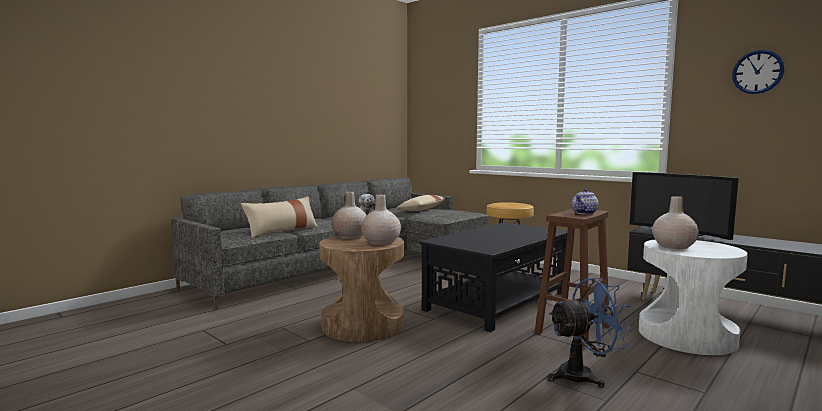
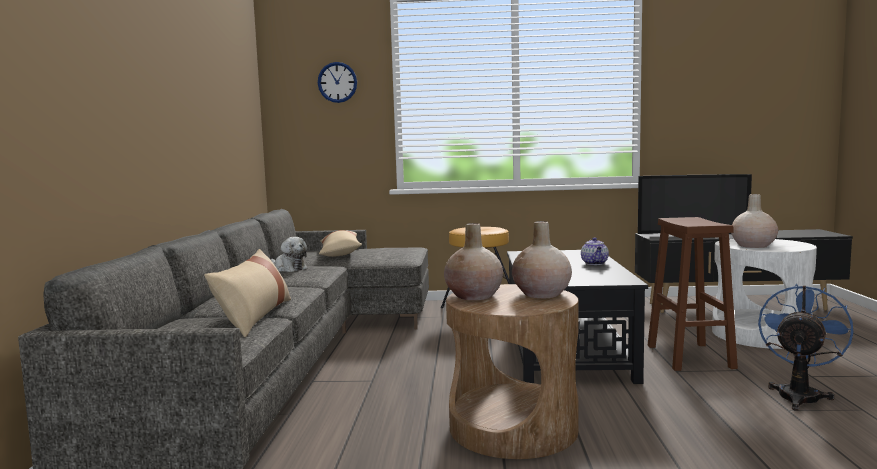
camera: 40 degrees left, 0 degrees up
(584, 213) = (697, 221): teapot -> teapot (595, 263)
(757, 72) = (716, 74): wall clock -> wall clock (337, 82)

